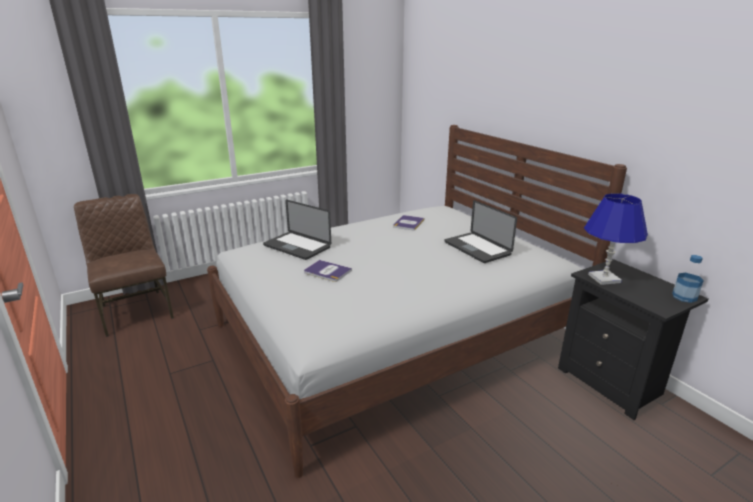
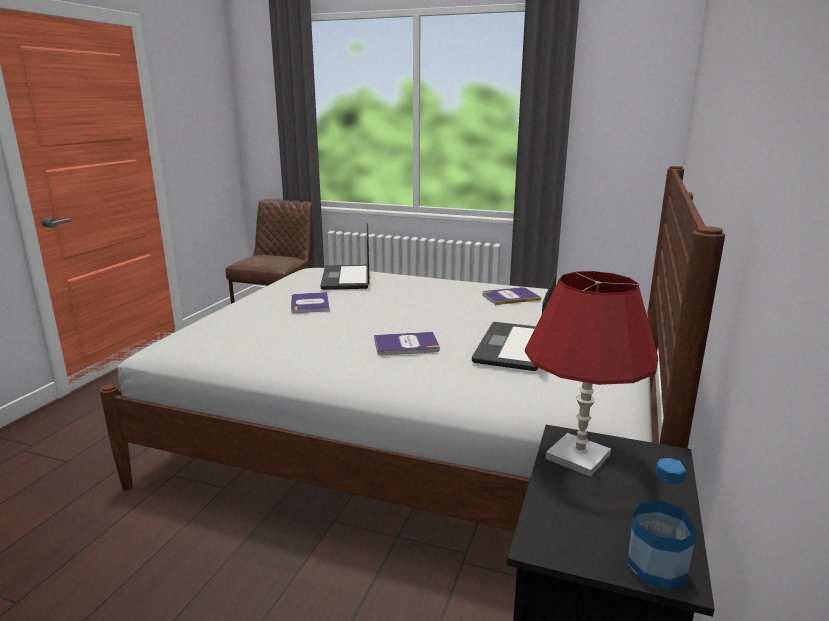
camera: 50 degrees right, 5 degrees down
(439, 269) = (406, 345): none -> book
(604, 278) = (578, 457): blue table lamp -> red table lamp

